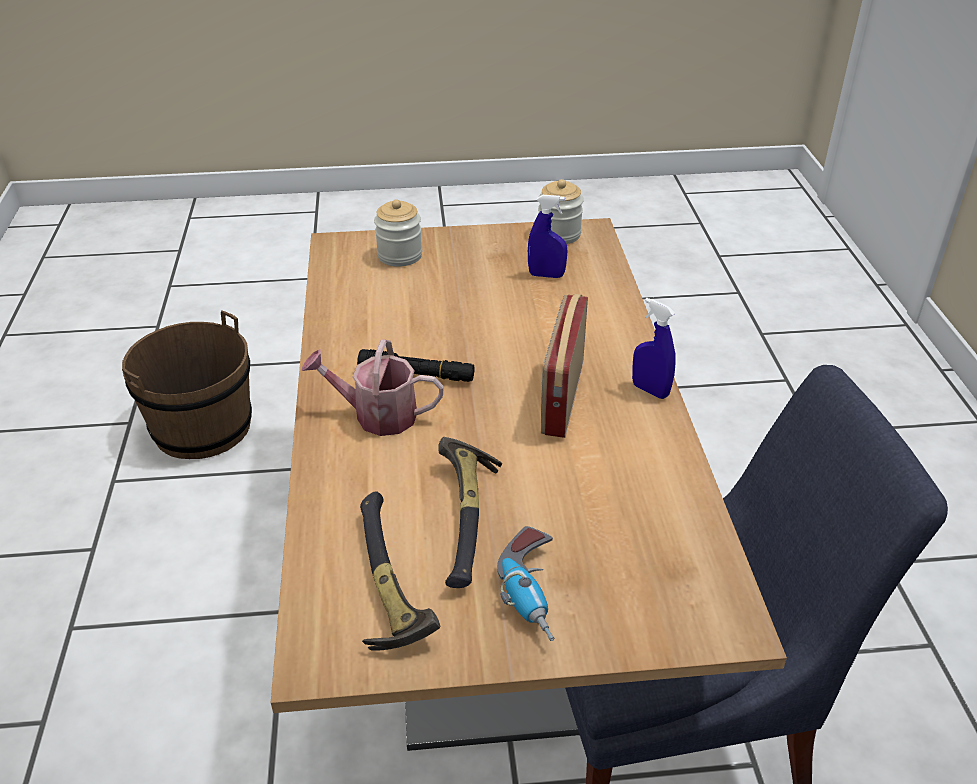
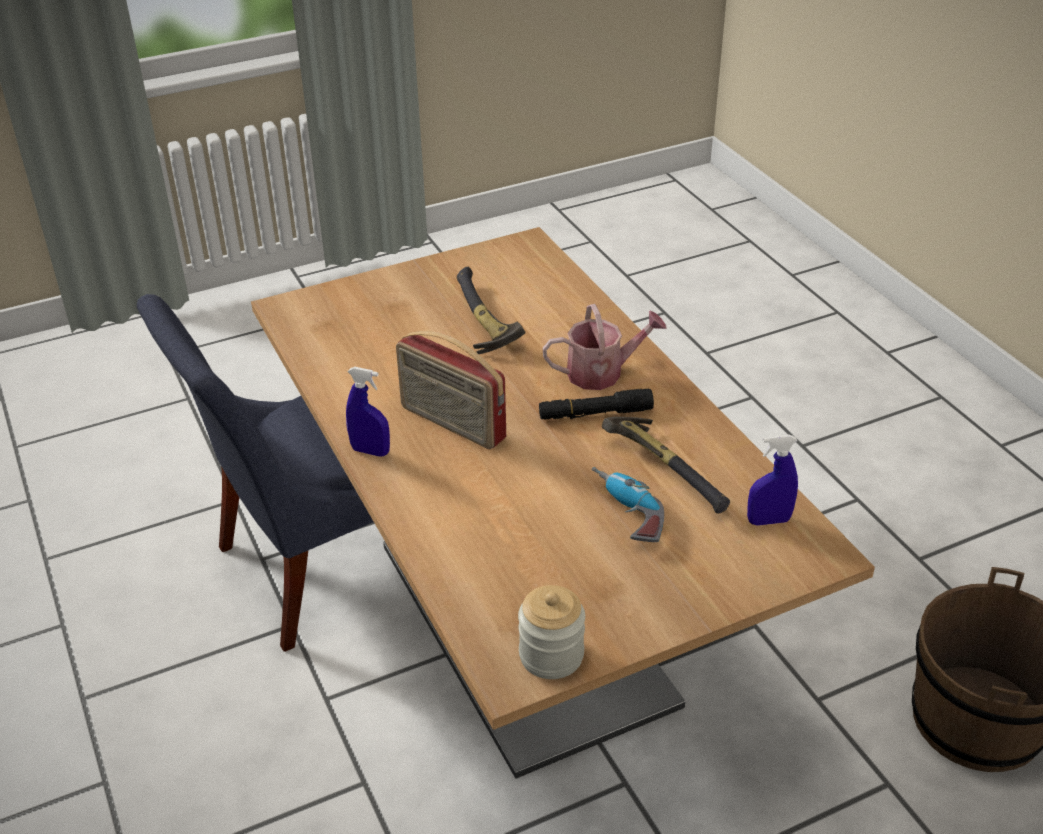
camera: 160 degrees right, 0 degrees up
(384, 586) = (513, 278): hammer -> hammer (668, 469)
(400, 255) = (731, 556): jar -> none
(535, 593) = (416, 295): power drill -> power drill (625, 514)
(546, 275) = (533, 572): blue spray bottle -> blue spray bottle (768, 521)
(561, 398) = (451, 424): radio -> radio turned 135 degrees clockwise

